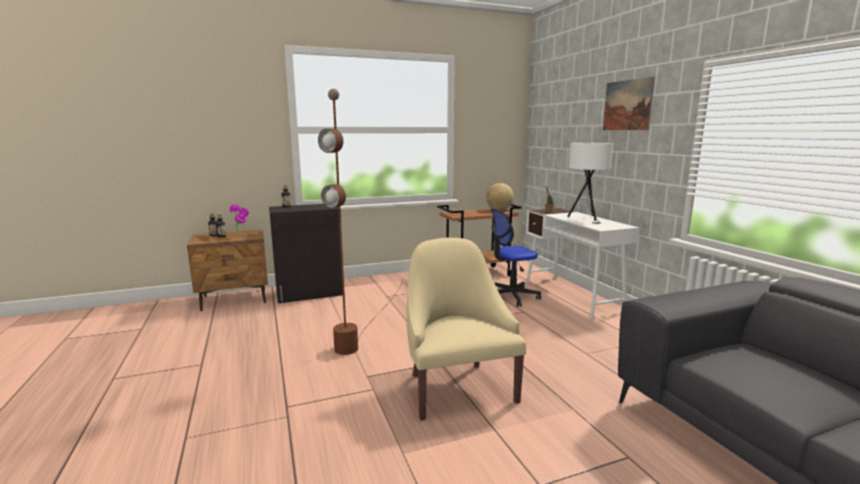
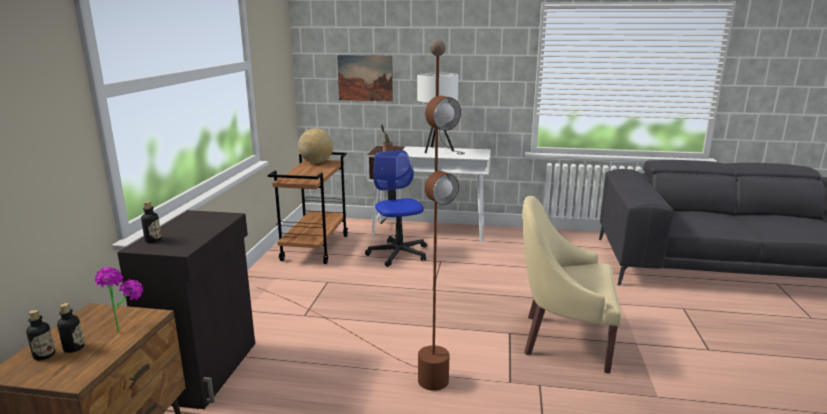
camera: 60 degrees left, 5 degrees up
(511, 296) = (398, 253): office chair -> office chair turned 150 degrees clockwise
(627, 105) = (459, 35): picture -> picture (365, 78)

